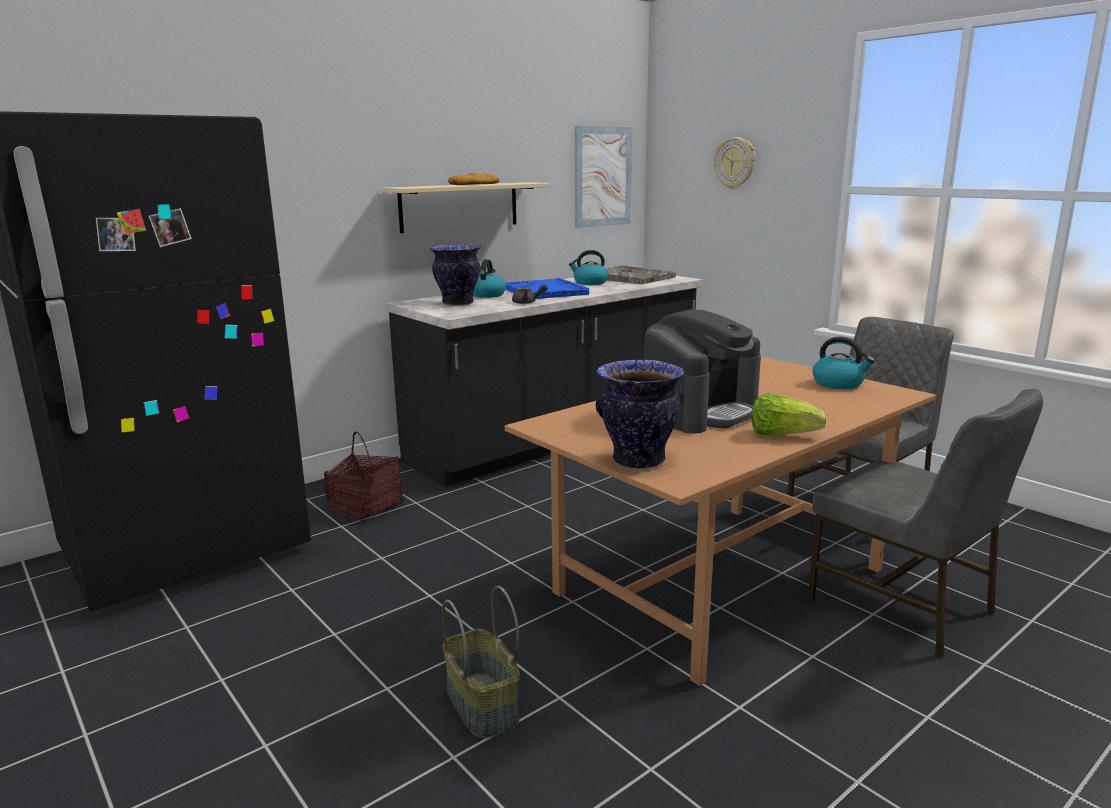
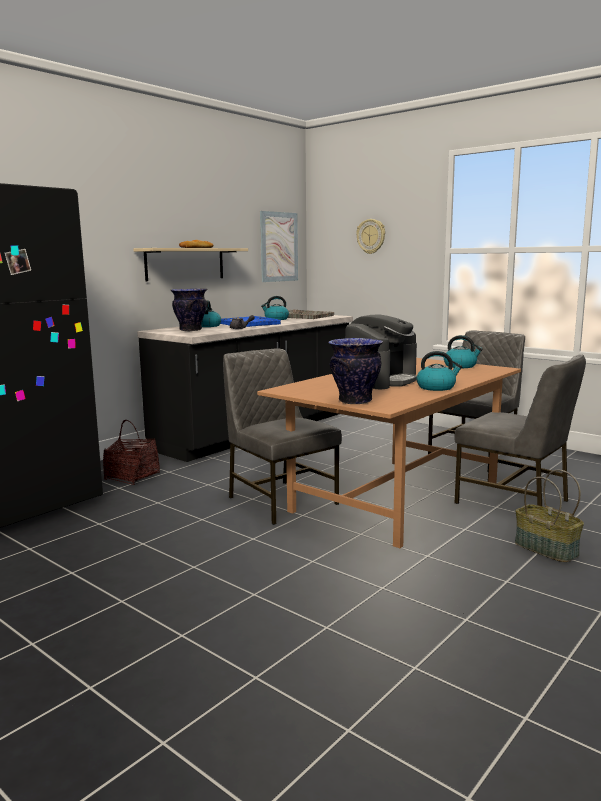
camera: 10 degrees left, 5 degrees down
(480, 705) = (261, 569): basket -> basket (545, 549)
(549, 569) = (280, 500): none -> grey chair
(781, 435) = (436, 387): lettuce -> kettle

